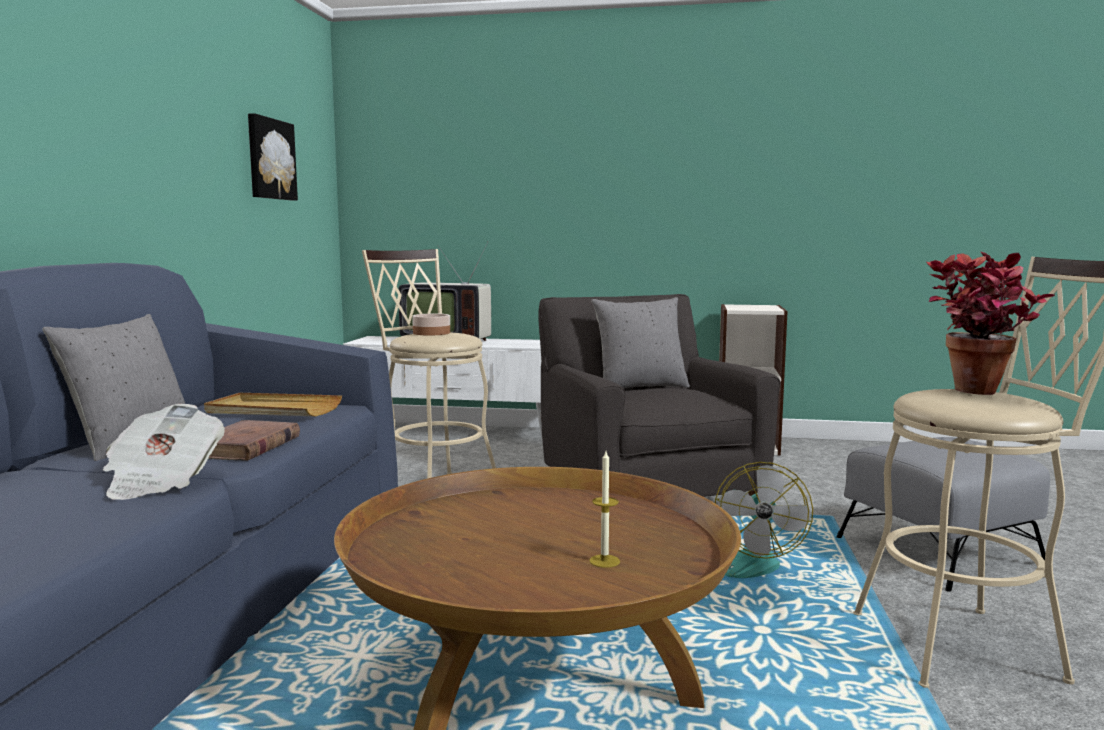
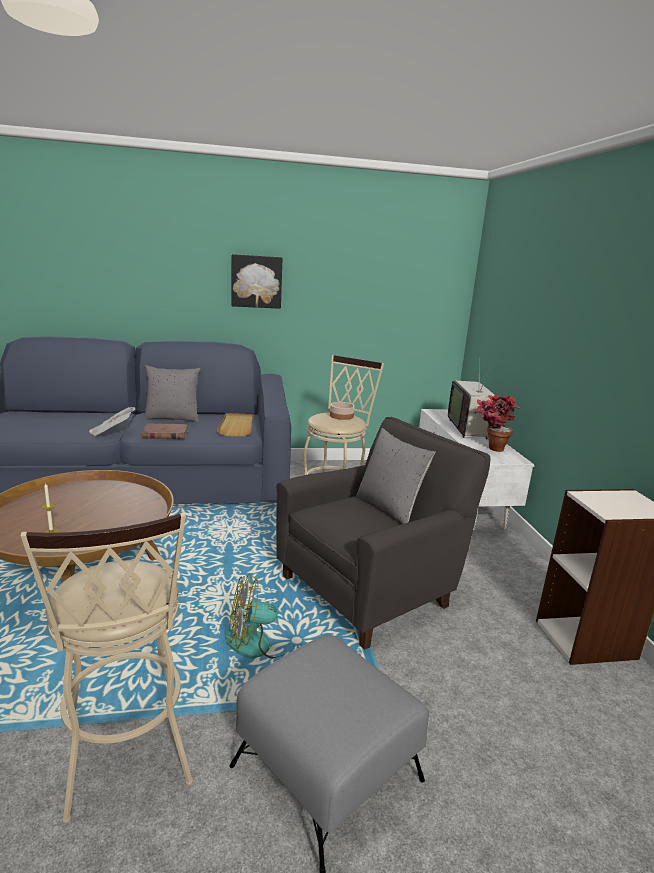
camera: 70 degrees right, 10 degrees up
(270, 159) = (381, 287): picture -> picture (256, 281)
(975, 394) = (119, 586): potted plant -> potted plant (490, 448)

